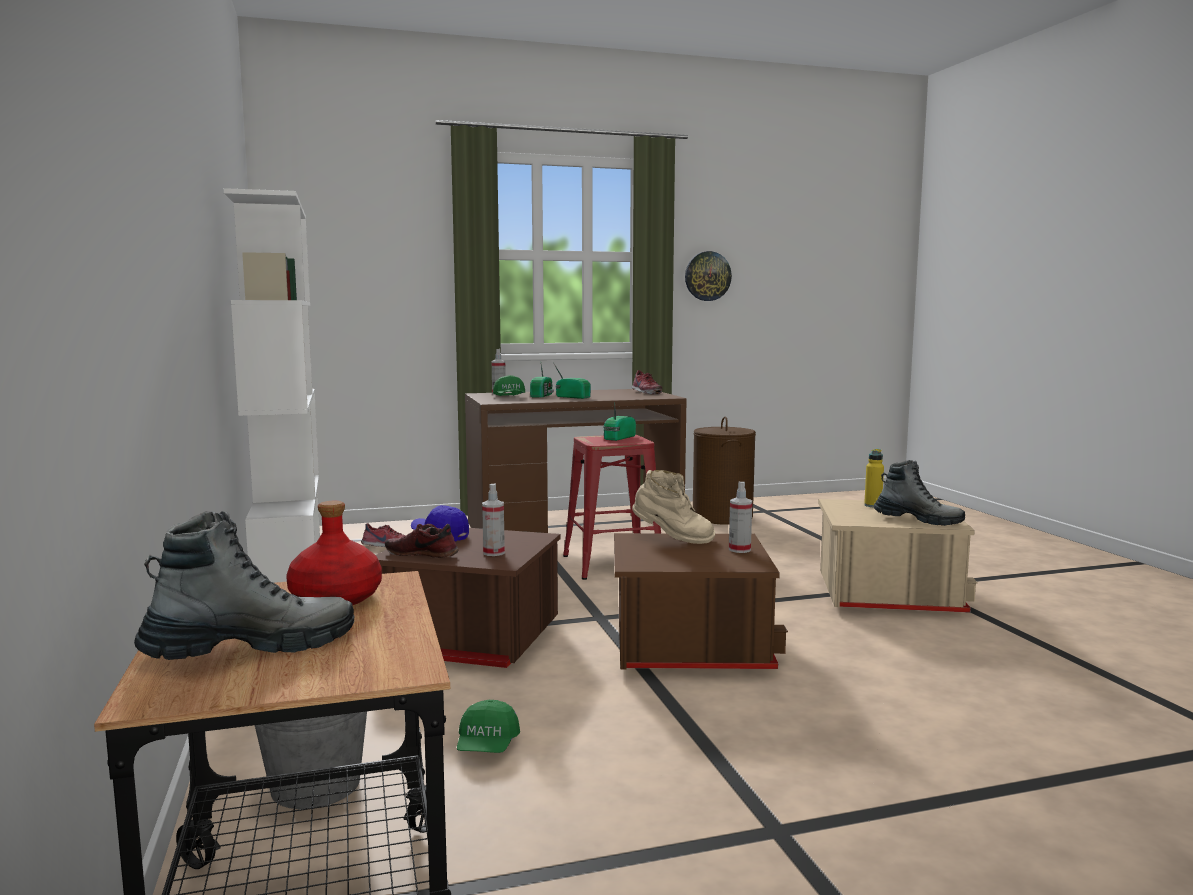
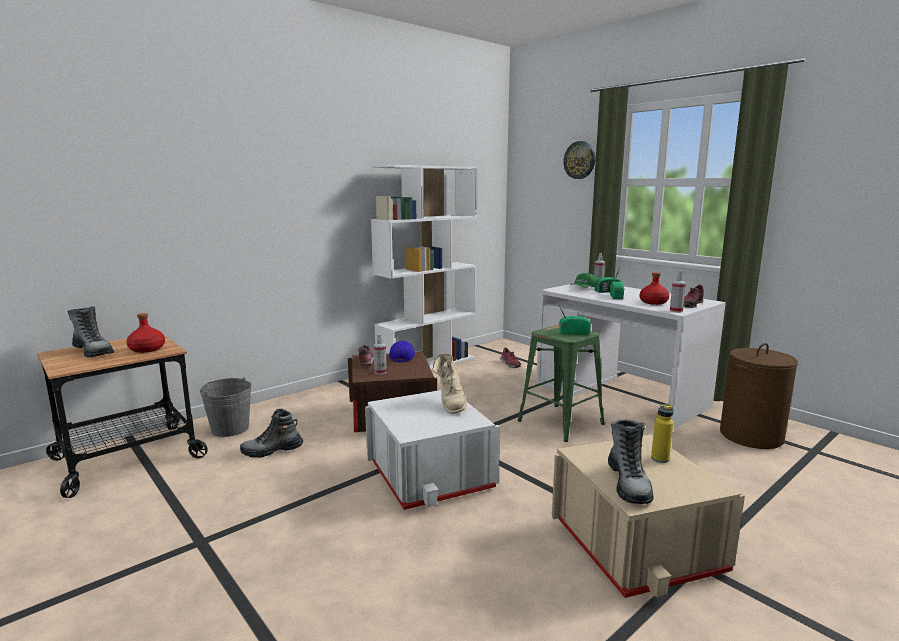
camera: 65 degrees right, 5 degrees up
(487, 746) = (272, 451): green cap -> boot
(573, 528) = (619, 394): brown desk -> white desk
(613, 564) = (560, 422): red stool -> green stool
(619, 395) = (653, 302): none -> red bottle
(689, 646) = (430, 475): brown storage box -> white storage box
(707, 276) = (826, 200): wall clock -> wall clock (579, 160)
(739, 550) = (444, 425): spray bottle -> spray bottle (676, 311)

